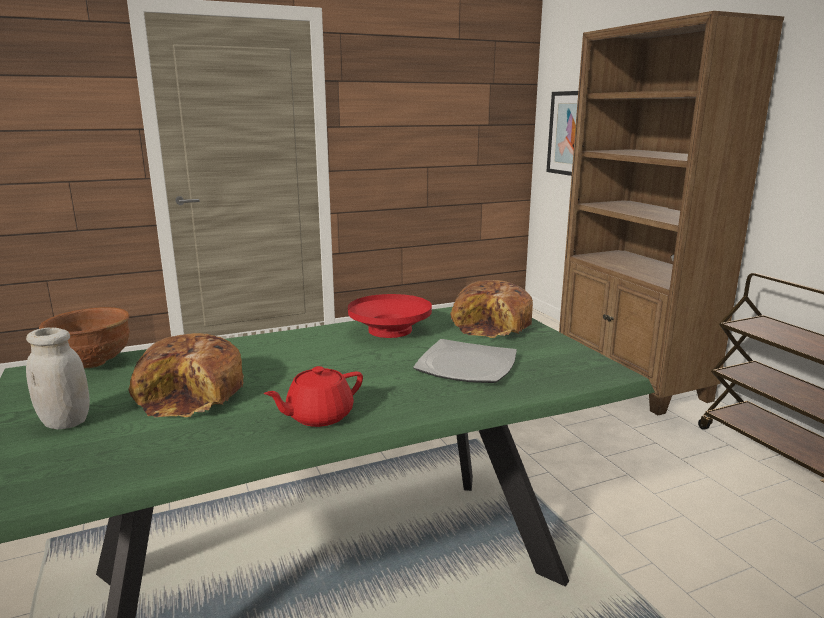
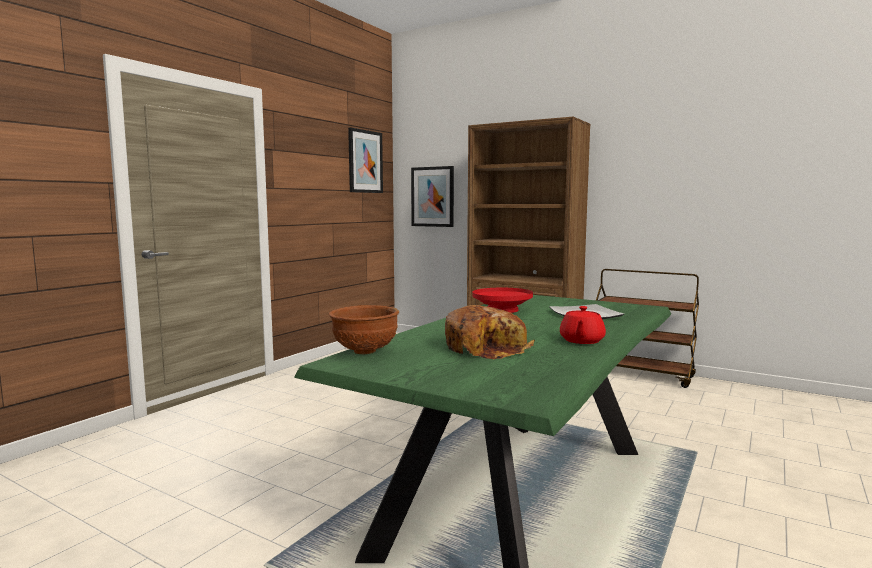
camera: 35 degrees left, 10 degrees down
(65, 422) = (454, 371): white jar -> none
(485, 86) = (365, 161): none -> picture
(493, 325) = (547, 301): bread -> none

